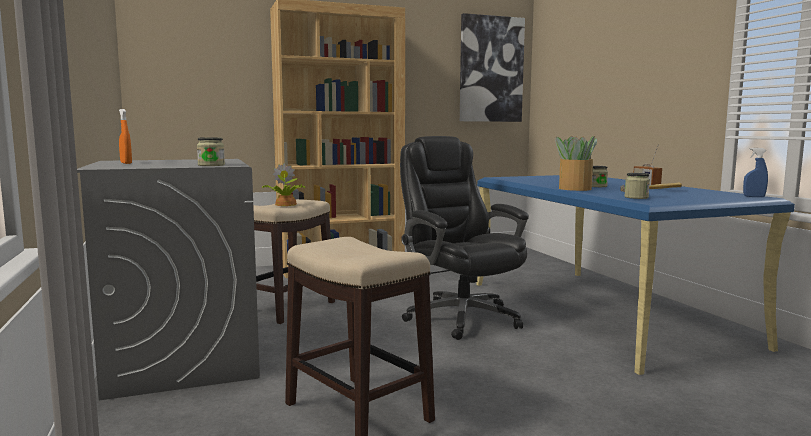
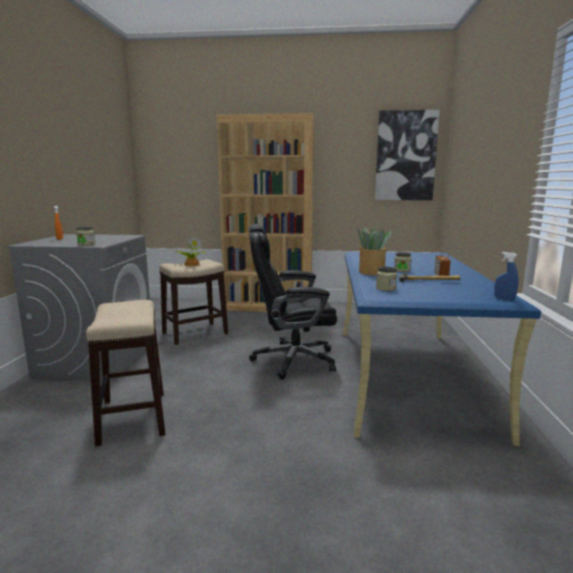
camera: 25 degrees right, 5 degrees up
(461, 317) = (292, 360): black office chair -> black office chair turned 90 degrees counterclockwise

